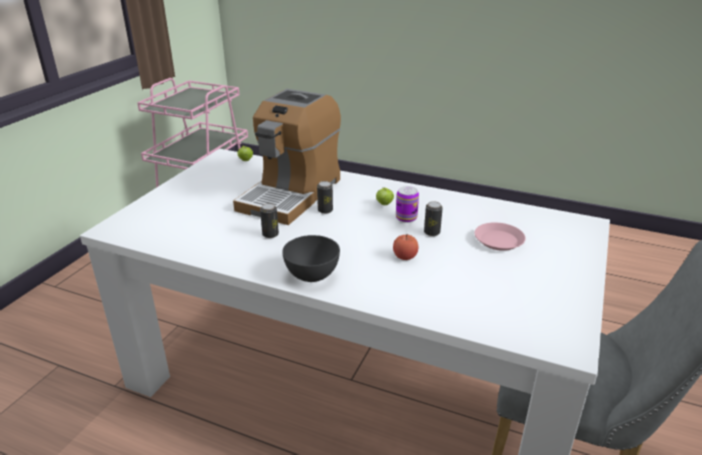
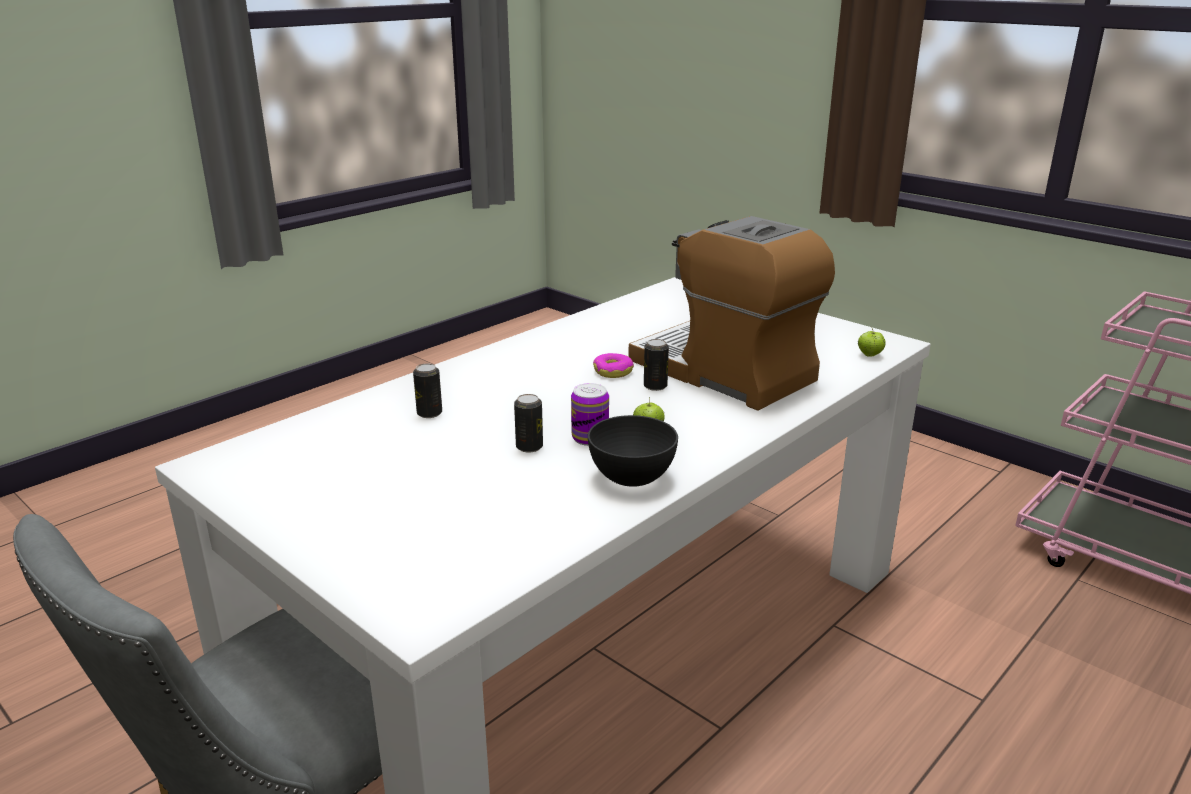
camera: 110 degrees right, 5 degrees down
(270, 234) = (611, 349): can -> can (429, 413)
(310, 227) = (613, 371): none -> donut
(311, 275) = (501, 358): grey bowl -> grey bowl (632, 477)
(405, 256) = (485, 414): apple -> none
(498, 240) = (457, 495): pink plate -> none

